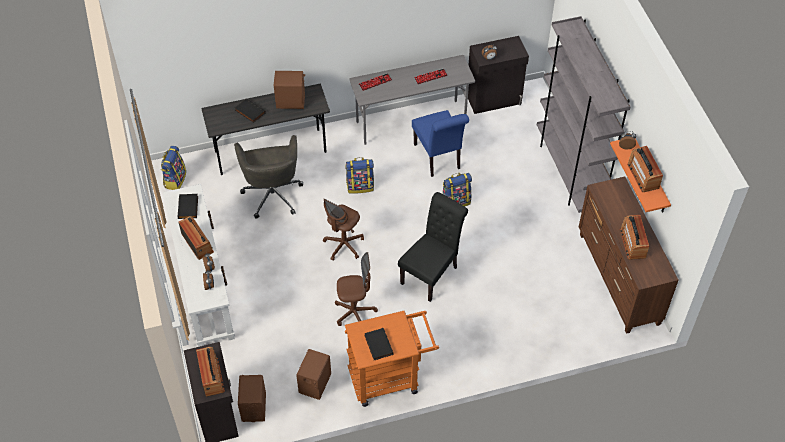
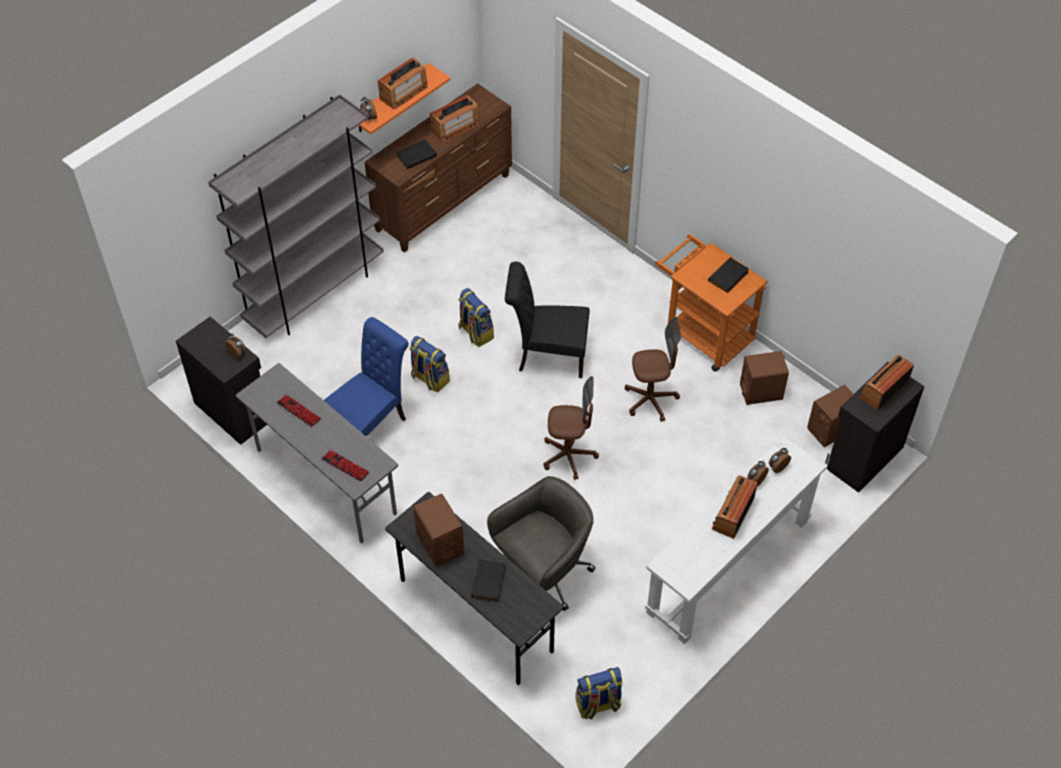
camera: 120 degrees left, 0 degrees up
(189, 207) = (690, 555): black book -> black book (416, 155)
(355, 313) = (650, 400): brown office chair -> brown office chair turned 120 degrees clockwise
(360, 186) = (468, 484): backpack -> backpack (475, 332)

